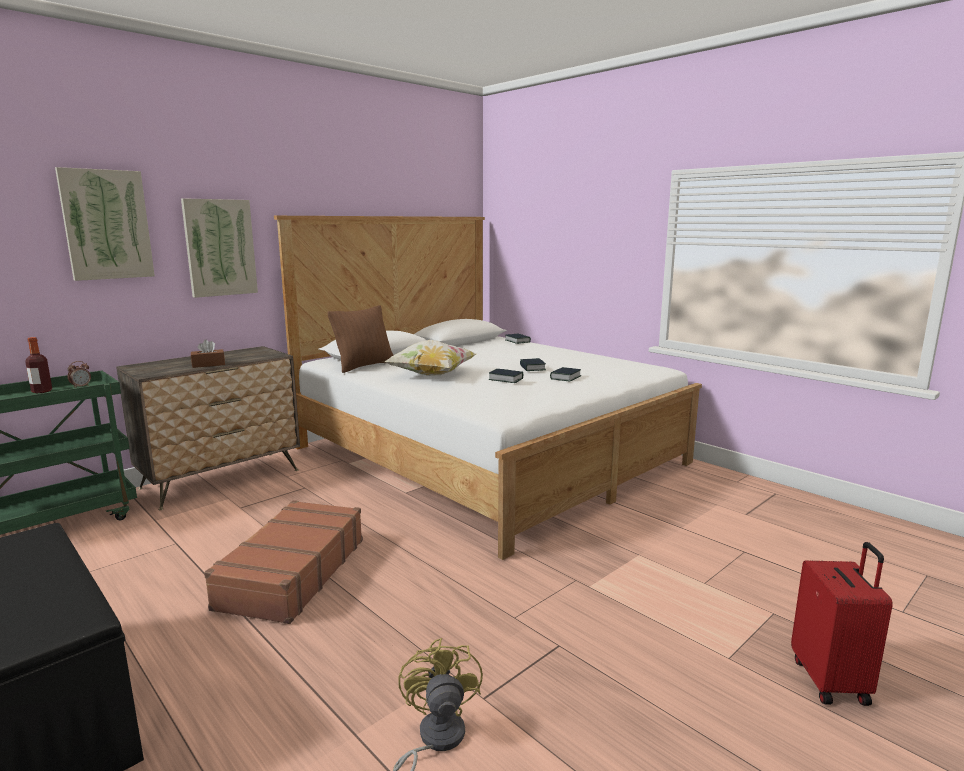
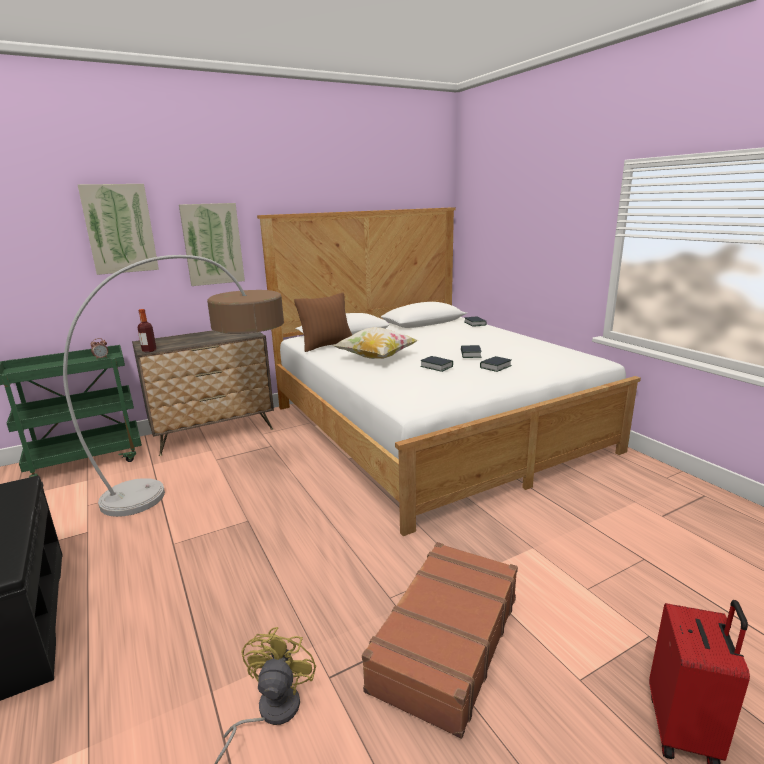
camera: 15 degrees right, 5 degrees up
(42, 391) = (73, 361): bottle -> bottle (149, 350)
(208, 364) = (196, 342): brown tissue box -> none
(245, 522) = (214, 473): none -> floor lamp
(291, 573) = (228, 525): brown suitcase -> brown suitcase (445, 642)

